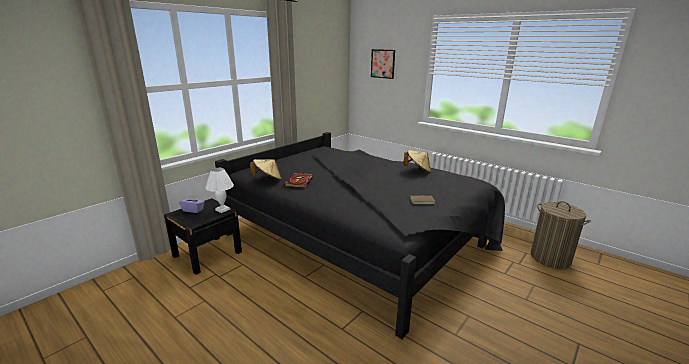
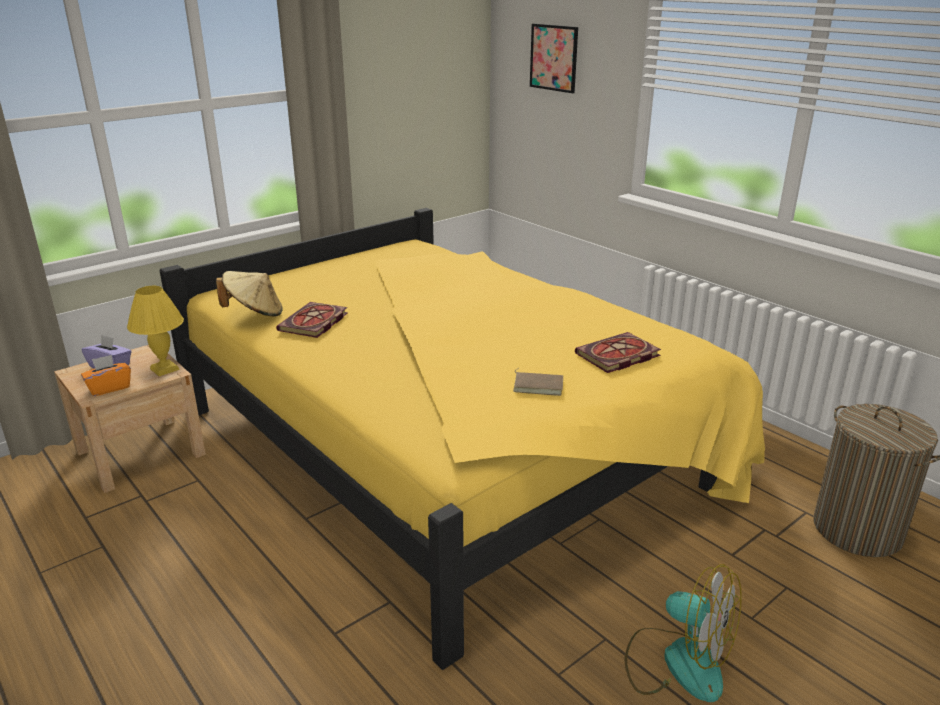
camera: 10 degrees right, 5 degrees up
(197, 220) = (109, 388): none -> orange tissue box
(207, 254) = (140, 453): black nightstand -> beige nightstand
(222, 209) = (164, 369): white table lamp -> yellow table lamp
(362, 238) = (455, 446): black bed -> yellow bed
(418, 170) = (576, 311): beige hat -> none
(447, 187) = (617, 356): none -> book
(504, 322) = (677, 662): none -> fan

